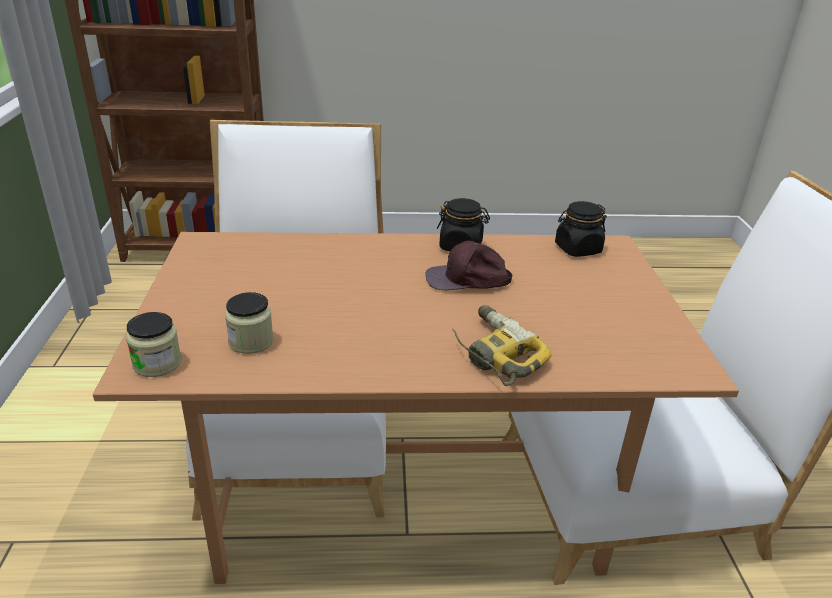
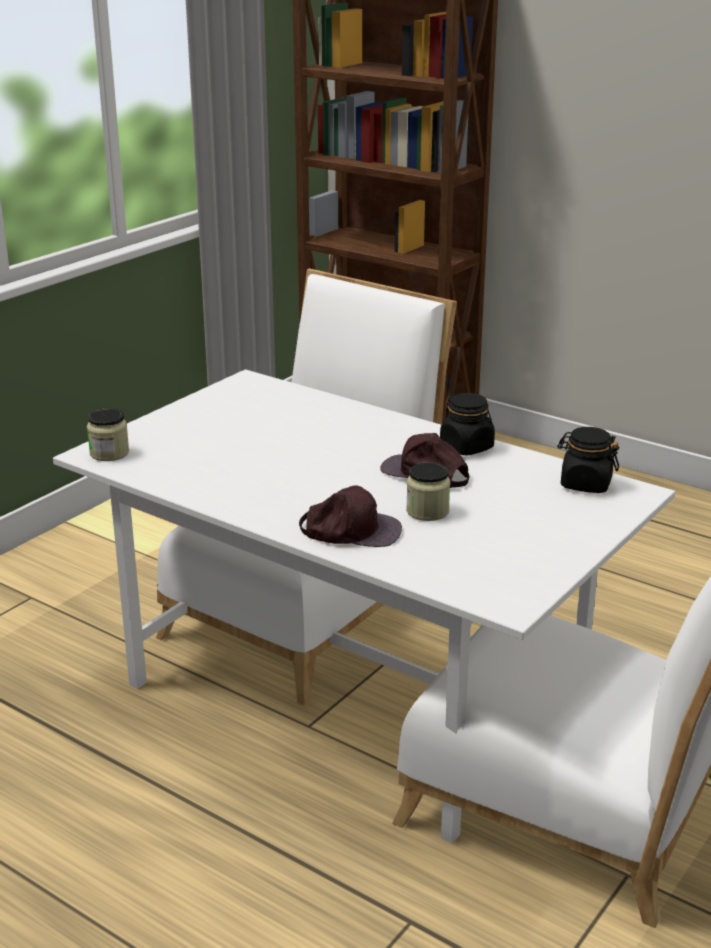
camera: 40 degrees right, 5 degrees down
(251, 342) = (185, 460): jar -> jar (427, 511)
(406, 485) = (351, 692): brown dining table -> white dining table
(494, 354) = (351, 530): power drill -> brown cap

